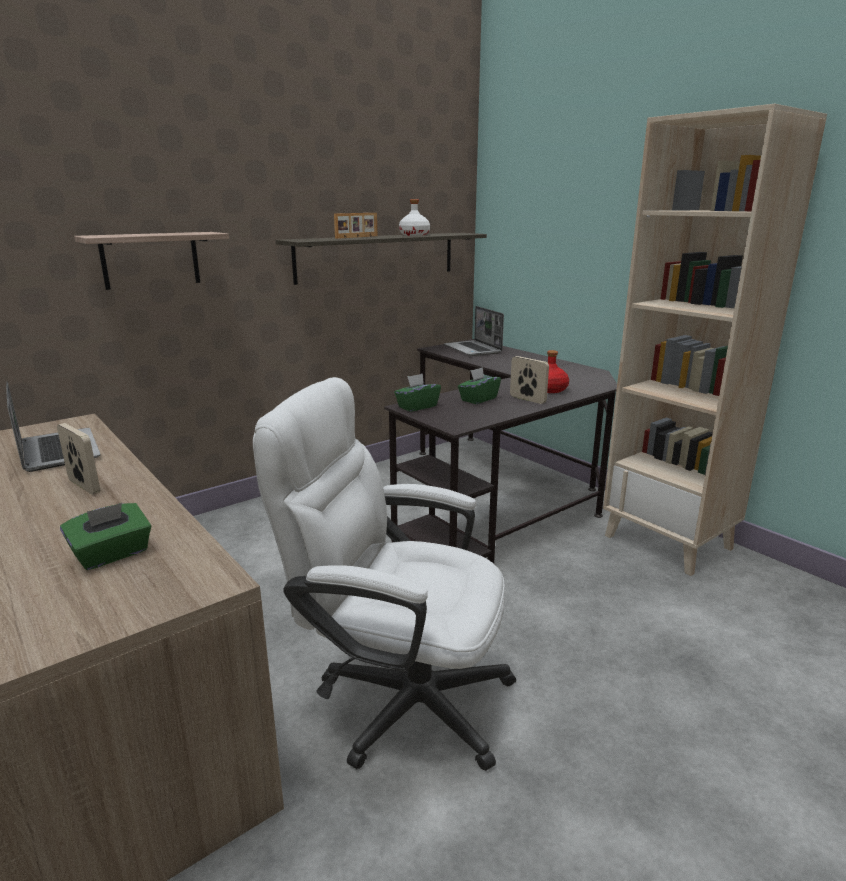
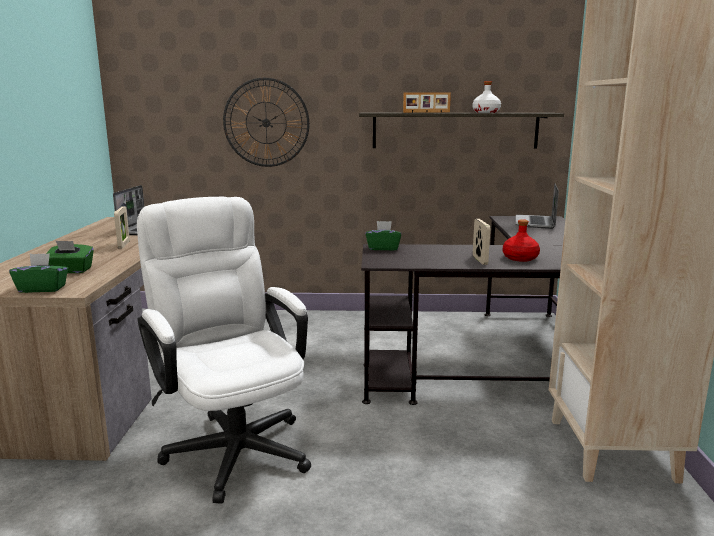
camera: 40 degrees right, 5 degrees down
(150, 260) = (266, 123): shelf -> wall clock
(478, 399) = (440, 252): green tissue box -> green tissue box (42, 289)

